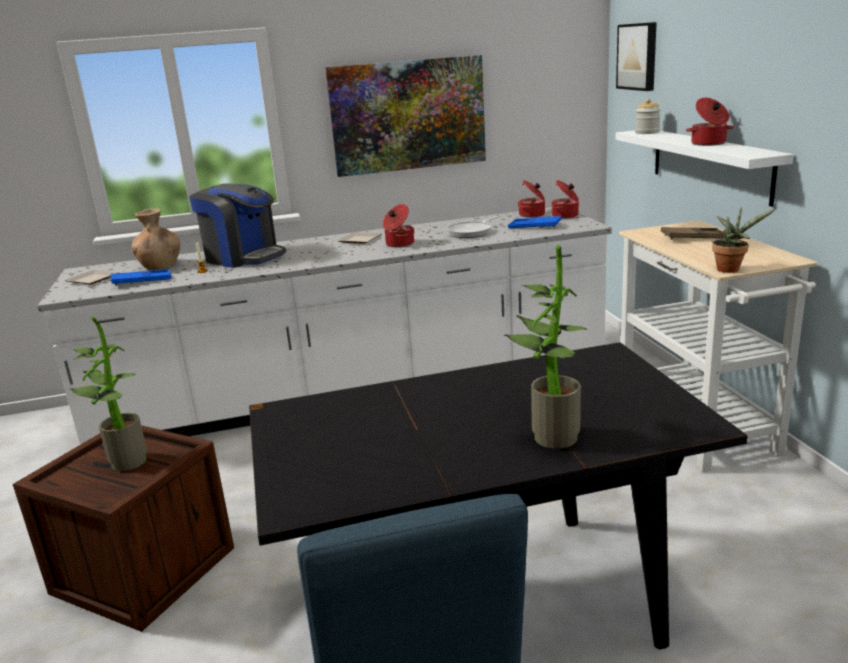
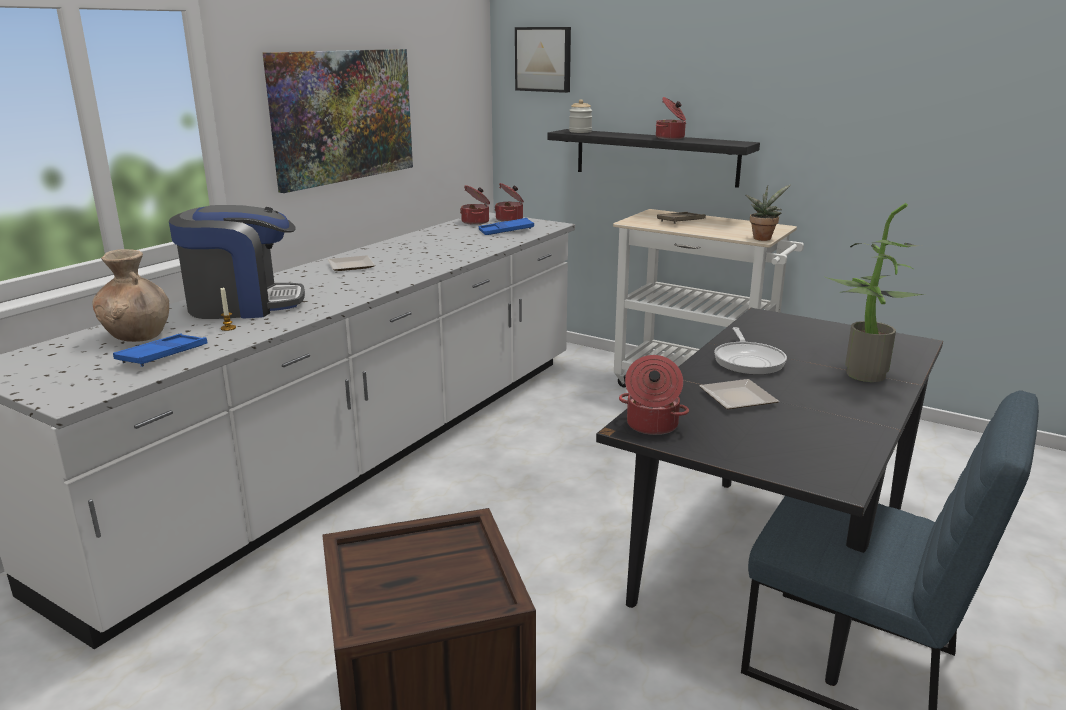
camera: 45 degrees left, 0 degrees up
(93, 280) = (62, 371): plate -> plate (740, 399)
(123, 461) = (419, 568): potted plant -> none
(399, 244) = (410, 263): cooking pot -> cooking pot (651, 425)
(471, 232) = (457, 243): frying pan -> frying pan (748, 361)
(709, 164) = (655, 157): white shelf -> black shelf

